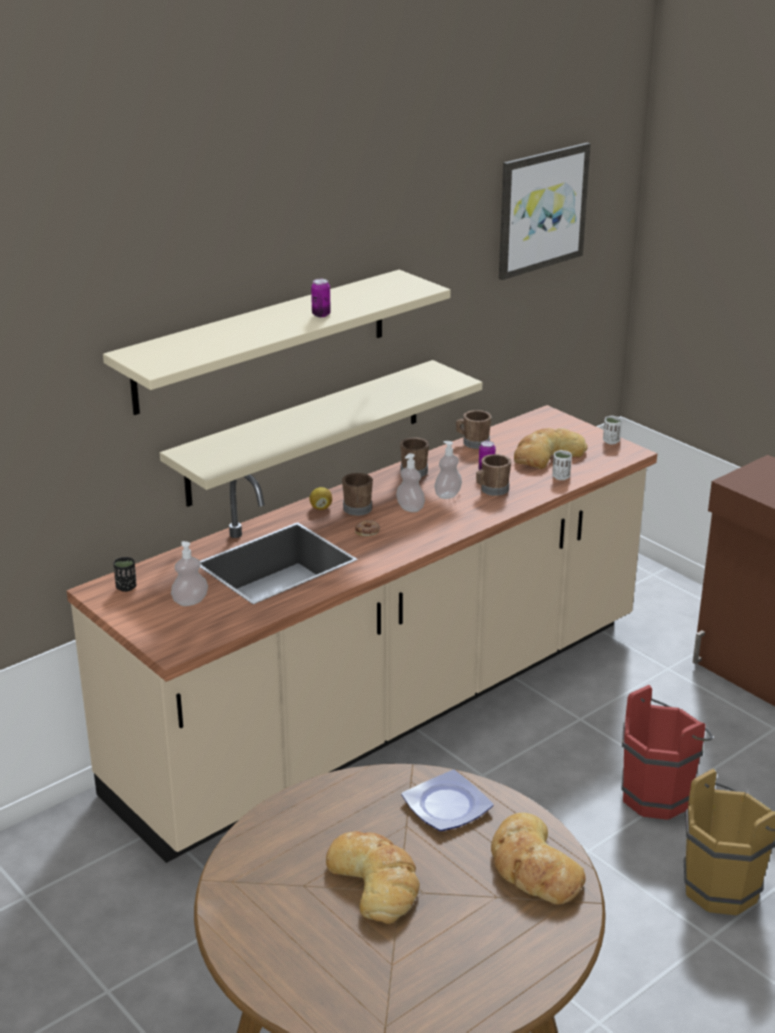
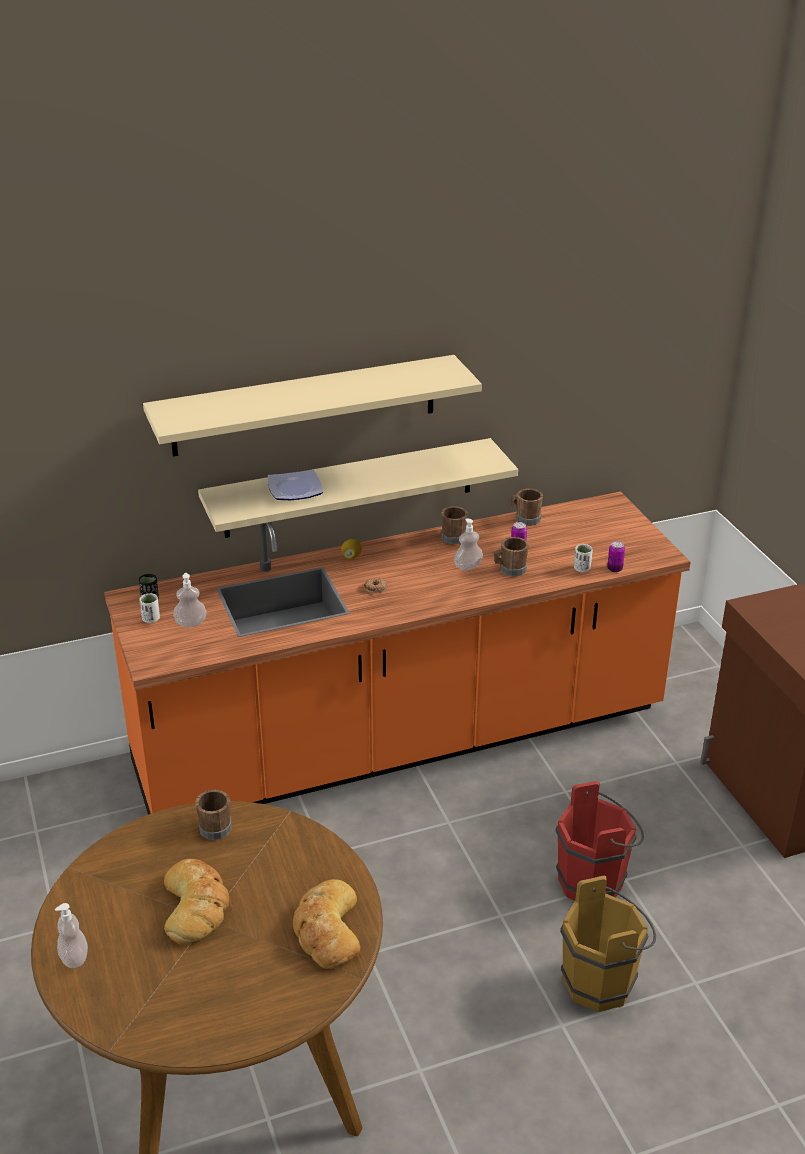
camera: 20 degrees right, 5 degrees up
(321, 315) = (347, 393): can -> can (614, 569)
(356, 507) = (381, 563): brown mug -> brown mug (215, 825)
(387, 709) = (401, 741): beige counter -> orange counter
(410, 508) = (426, 573): soap dispenser -> soap dispenser (74, 958)
(446, 807) = (292, 857): plate -> plate (294, 490)
(541, 210) = (622, 311): picture -> none
(547, 455) = (584, 543): bread -> none
(611, 441) = (654, 541): white cup -> white cup (151, 619)

